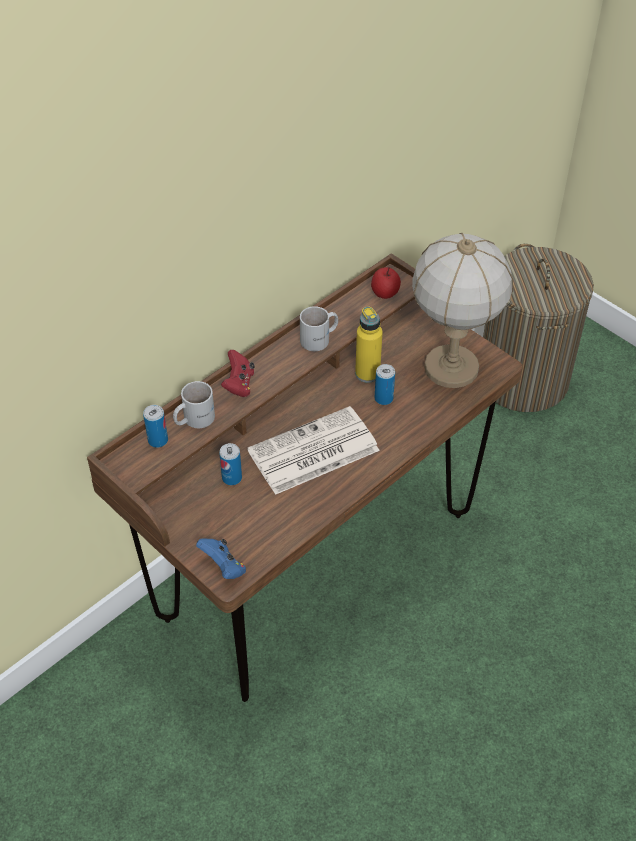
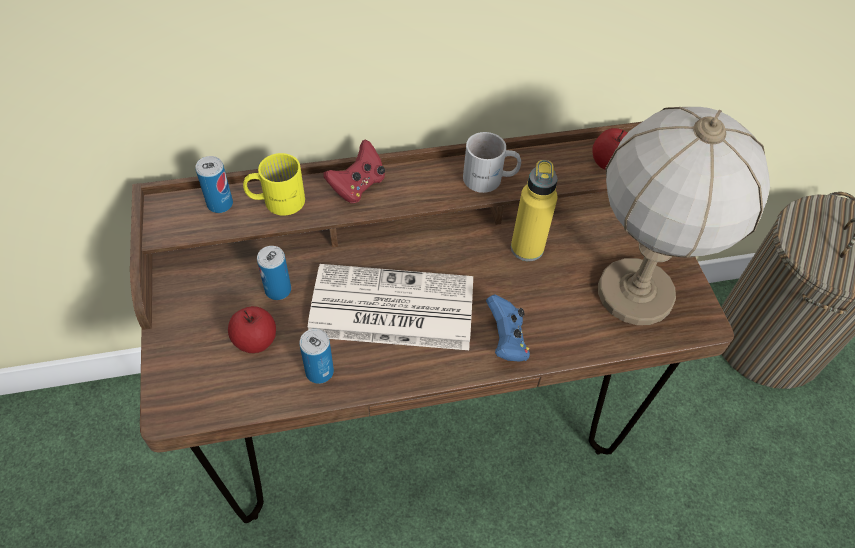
camera: 30 degrees right, 5 degrees up
(193, 419) = (276, 199): white mug -> yellow mug
(223, 567) = (177, 393): blue game controller -> blue game controller (506, 340)
(244, 513) = (255, 340): none -> apple
(383, 398) = (523, 288): can -> can (319, 372)

